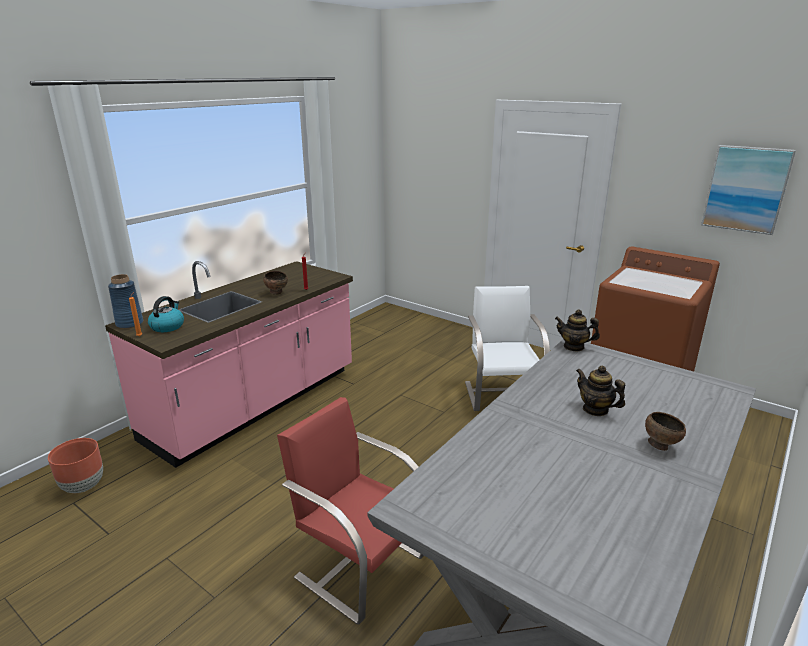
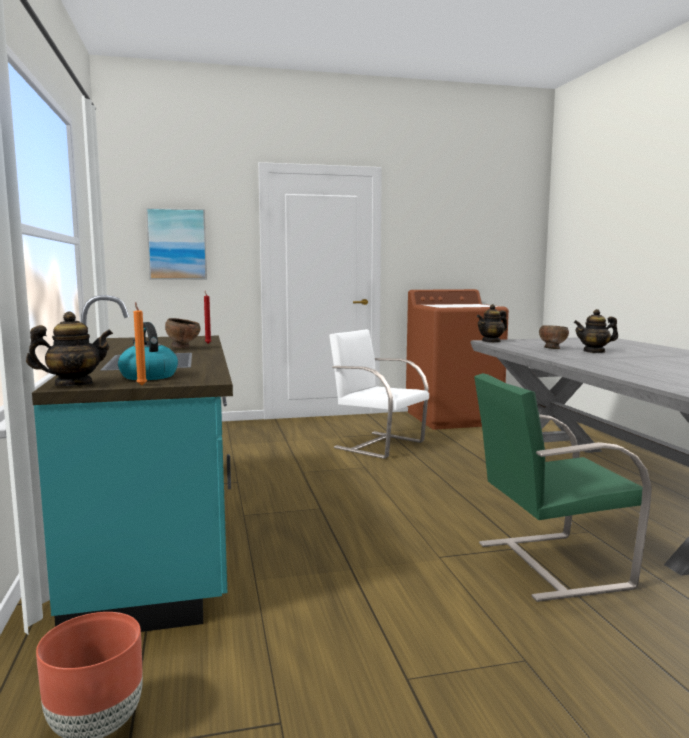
camera: 50 degrees left, 15 degrees down
(129, 323) = (73, 384): blue vase -> teapot
(255, 404) = (162, 536): pink counter -> turquoise counter
(360, 565) = (549, 564): red chair -> green chair
(660, 445) = (658, 352): brown bowl -> brown bowl (552, 349)
(746, 189) = (481, 231): picture -> picture (177, 244)

